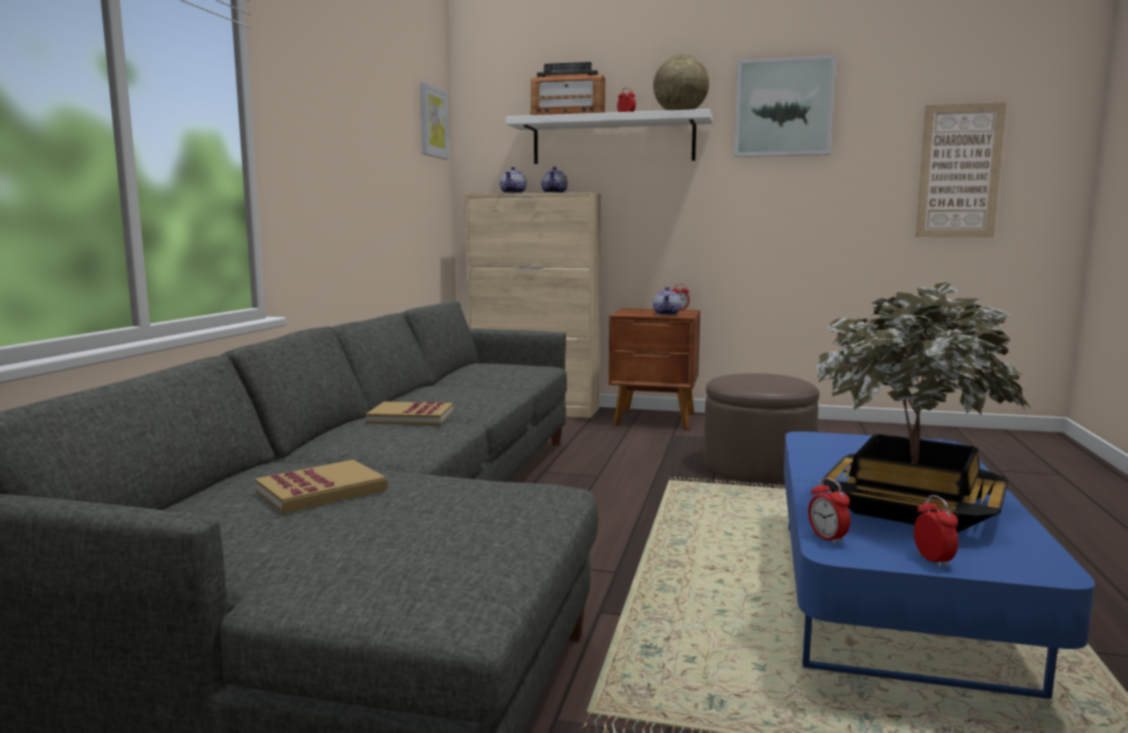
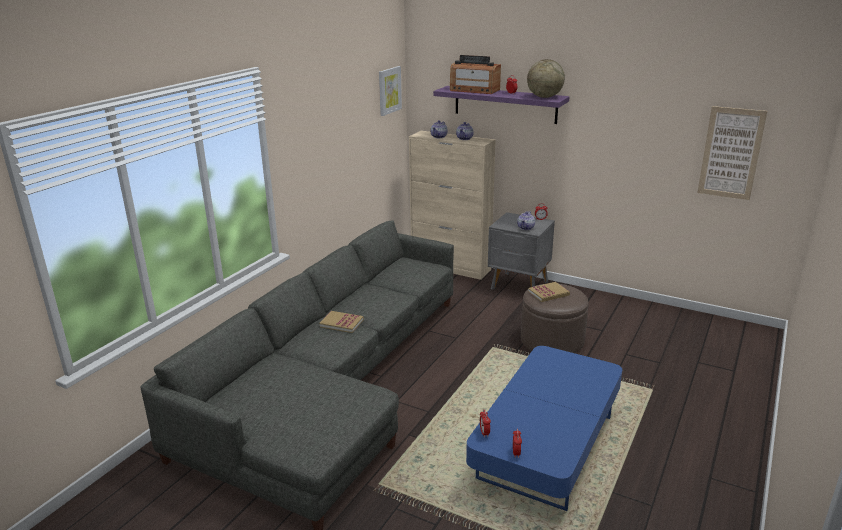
camera: 15 degrees right, 15 degrees up
(321, 491) = (285, 384): book -> book (548, 293)
(613, 141) = (505, 104): white shelf -> purple shelf
(655, 419) = (520, 286): brown nightstand -> grey nightstand
(783, 107) = (616, 96): picture -> none
(911, 508) = (540, 418): potted plant -> none

